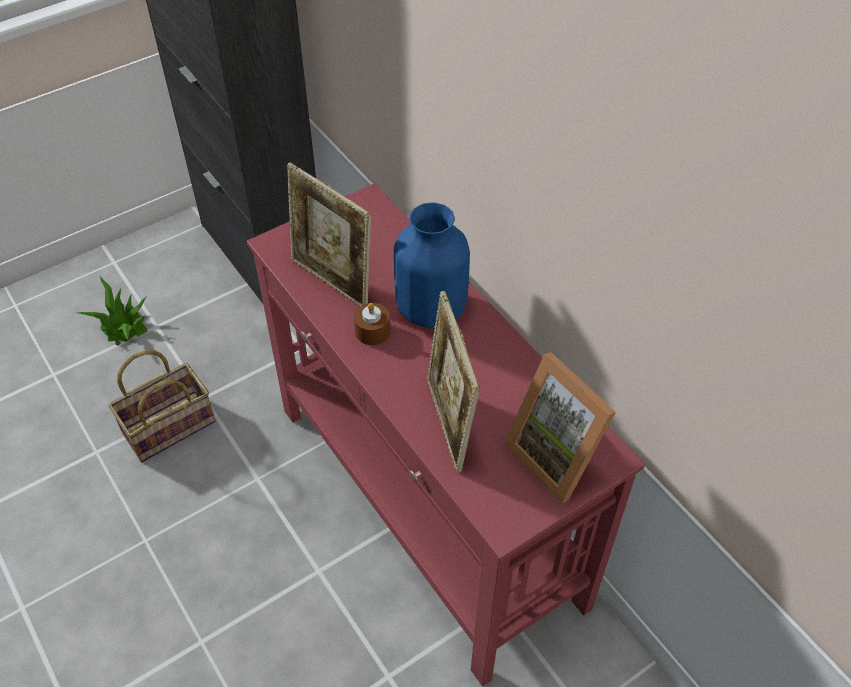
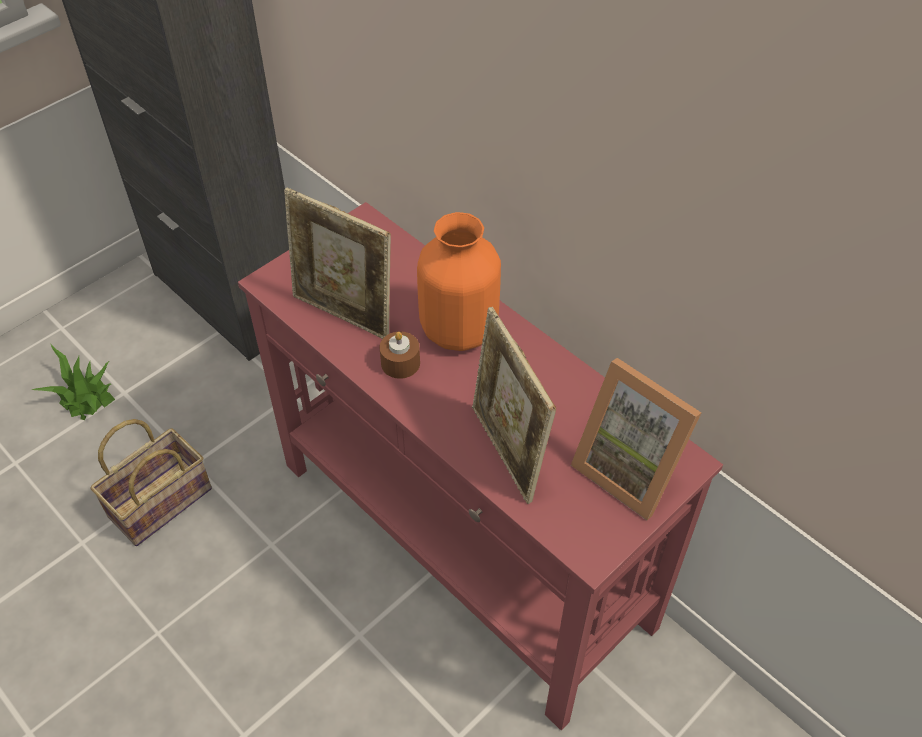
camera: 10 degrees left, 0 degrees up
(431, 308) = (458, 329): blue vase -> orange vase

